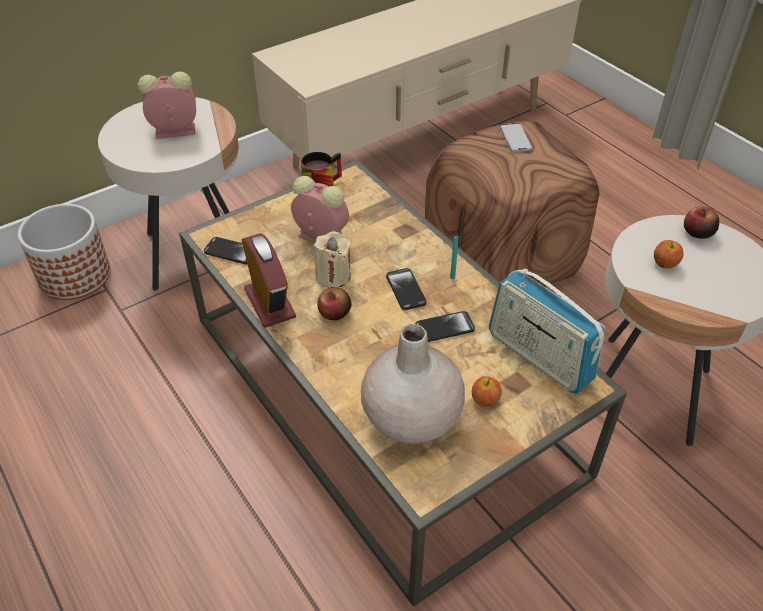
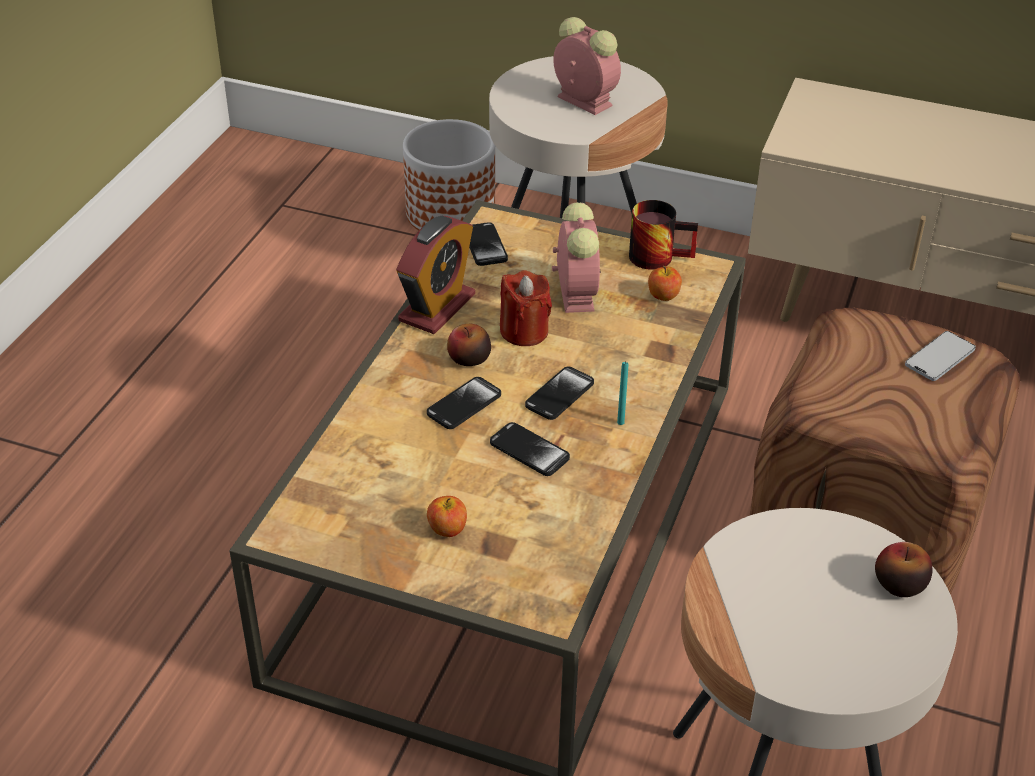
camera: 55 degrees right, 5 degrees down
(333, 276) = (524, 331): beige candle -> red candle
(376, 336) = (464, 404): none -> phone
(410, 417) = (371, 481): beige vase -> none
(539, 357) = (559, 549): radio -> none
(665, 263) = (791, 570): apple -> apple (663, 296)

